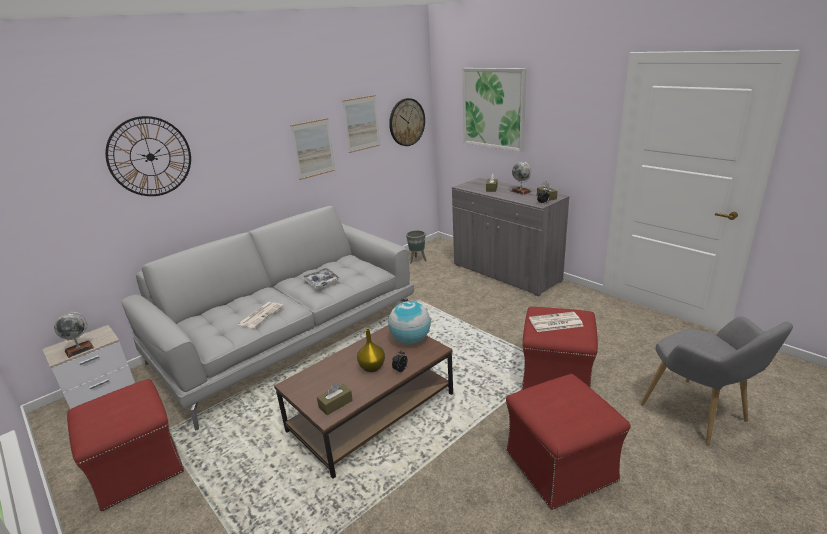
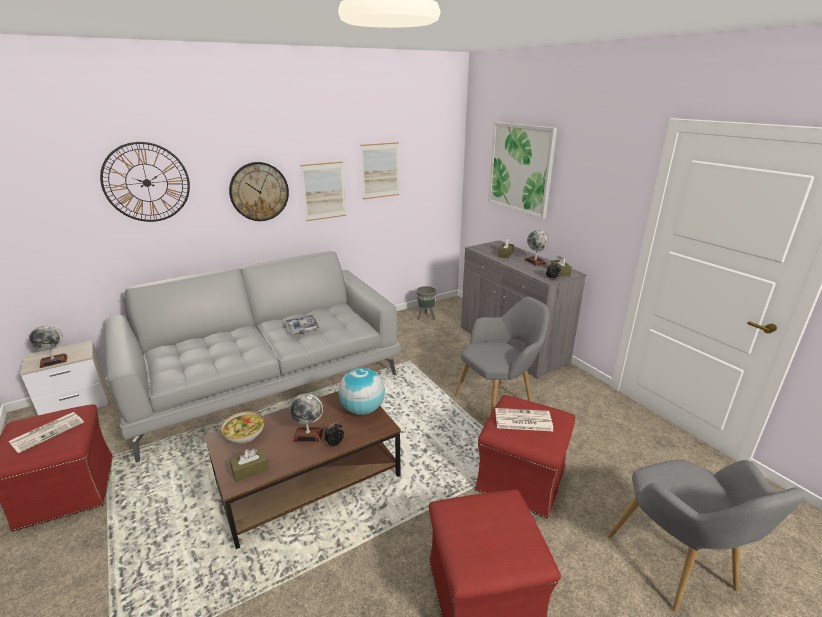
camera: 10 degrees right, 0 degrees up
(261, 315) = (226, 355): newspaper -> newspaper (48, 431)
(313, 377) = (245, 434): none -> bowl
(372, 368) = (308, 435): yellow vase -> globe
(406, 122) = (432, 174): wall clock -> wall clock (259, 191)
(513, 320) = (498, 401): none -> grey armchair

